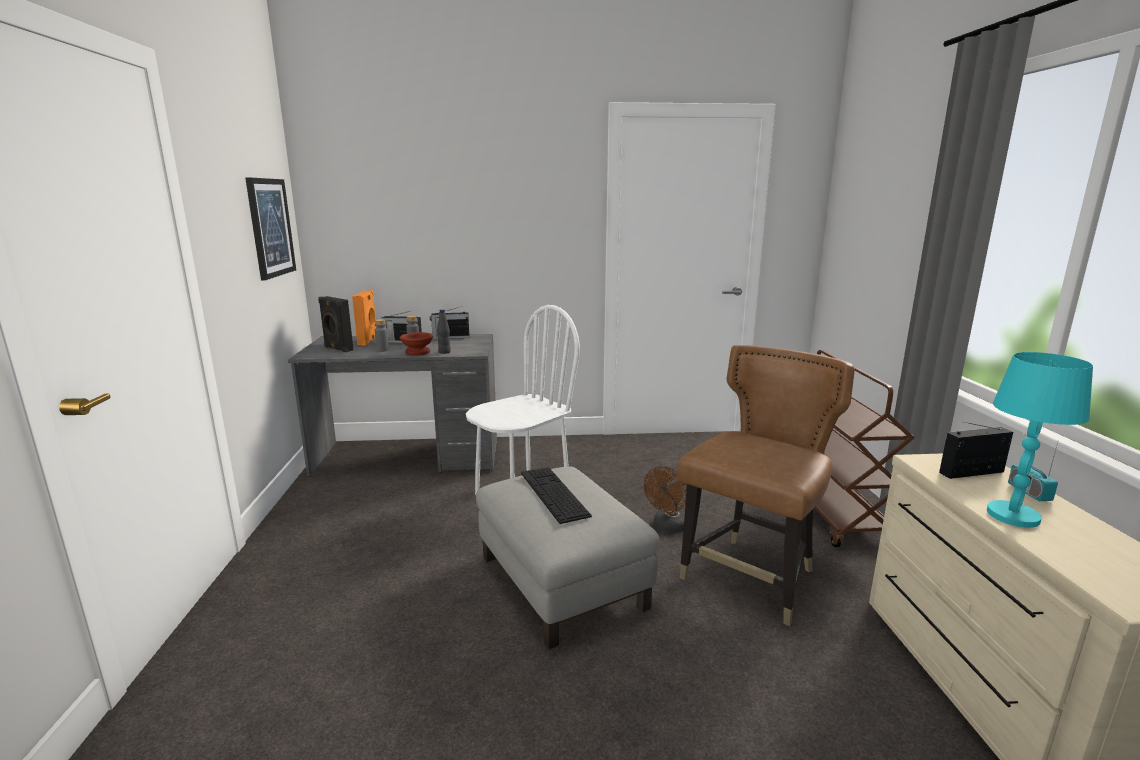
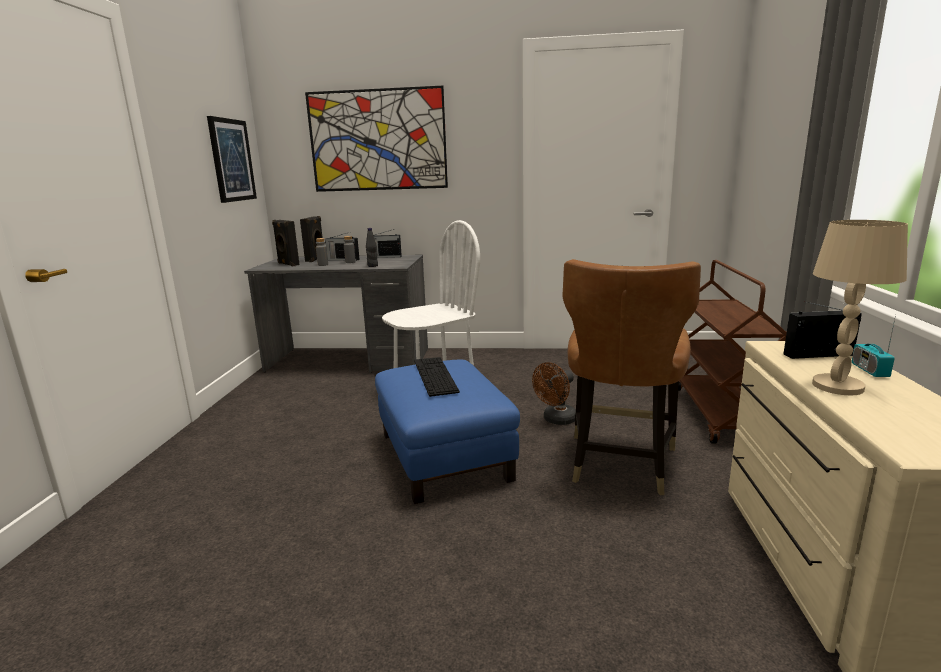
camera: 10 degrees right, 0 degrees up
(368, 341) = (316, 259): orange speaker -> black speaker
(418, 352) = (351, 266): brown bowl -> none
(442, 205) = (377, 140): none -> picture
(562, 581) = (445, 456): grey ottoman -> blue ottoman
(751, 578) = (619, 463): brown chair -> brown chair turned 150 degrees clockwise
(1012, 515) = (837, 386): turquoise table lamp -> beige table lamp

